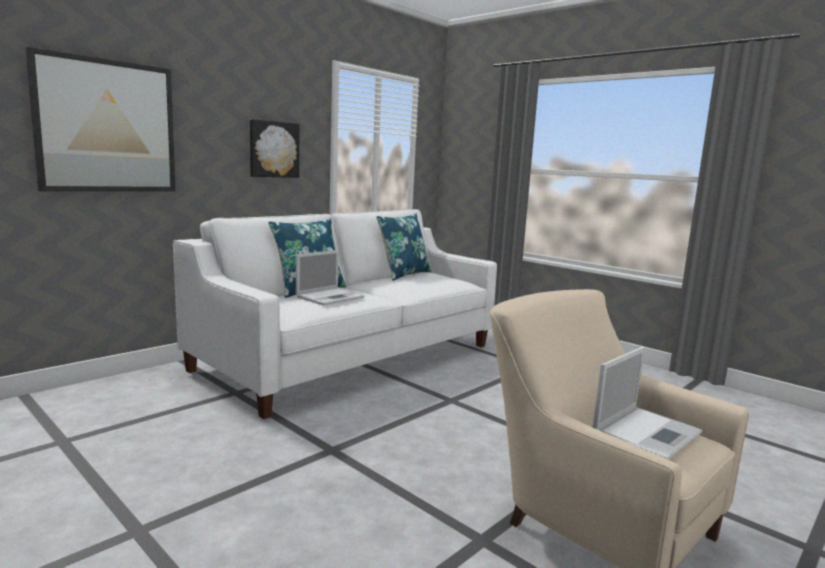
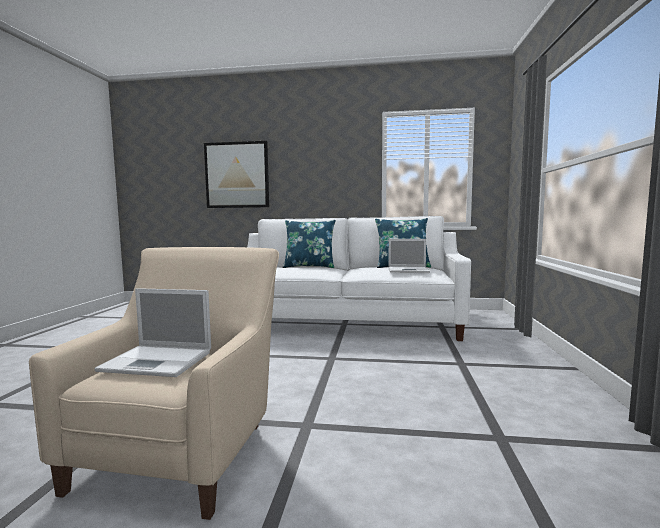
camera: 55 degrees right, 5 degrees down
(273, 149) = (333, 179): picture -> none
(331, 297) = (299, 269): laptop -> laptop (409, 270)

